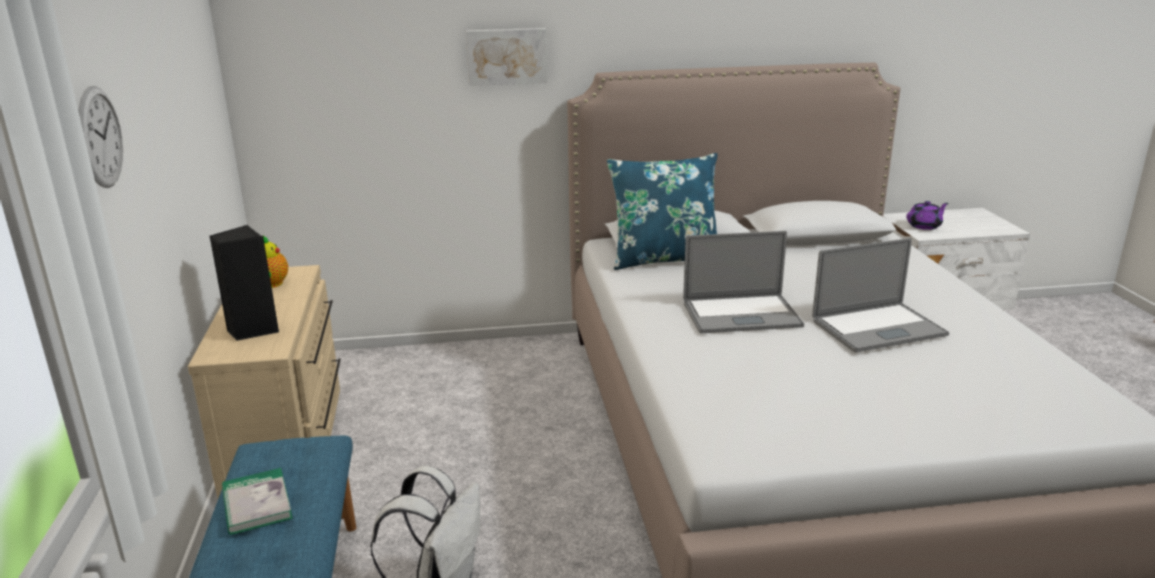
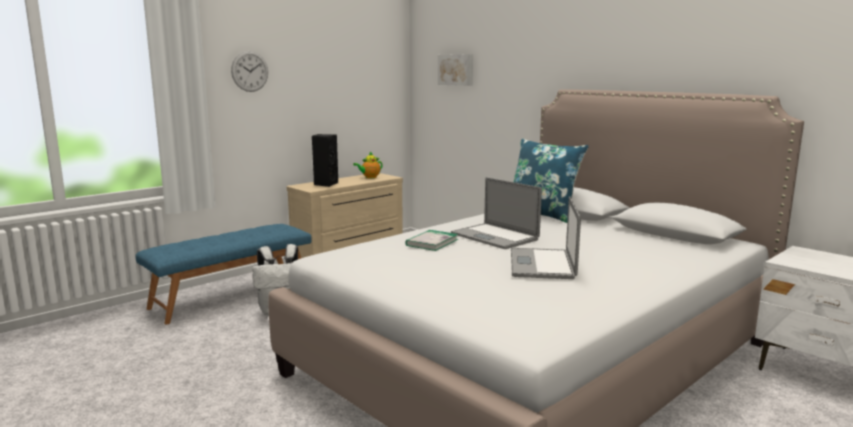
camera: 55 degrees right, 10 degrees down
(256, 504) = (241, 233): book -> book (432, 242)
(507, 56) = (523, 77): picture -> picture (456, 70)
(878, 328) = (542, 264): laptop -> laptop turned 60 degrees clockwise
(924, 226) = (806, 259): purple teapot -> none

